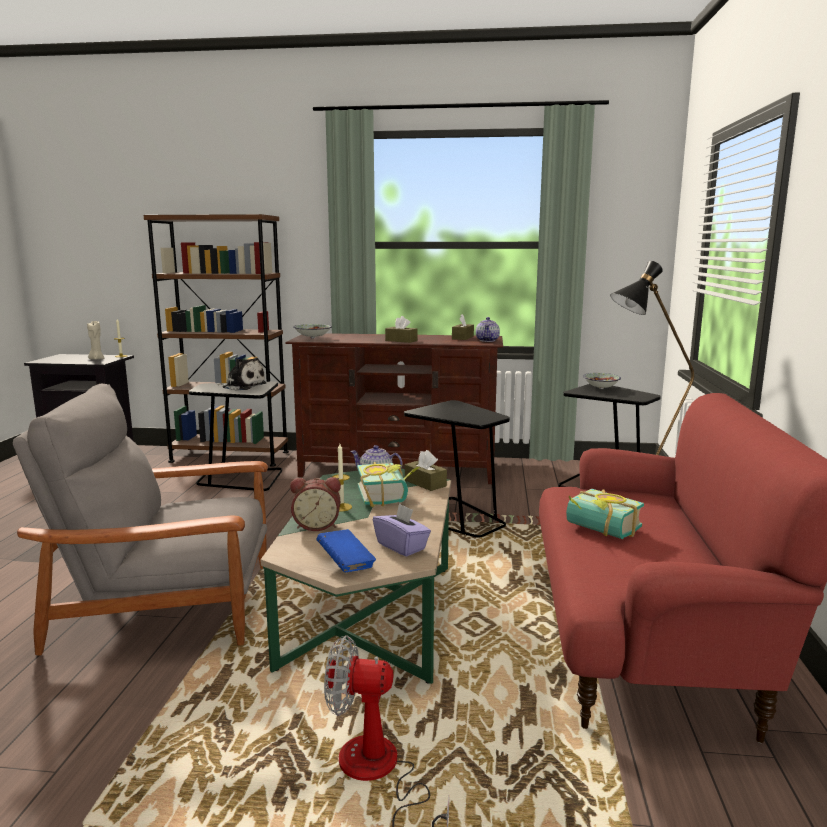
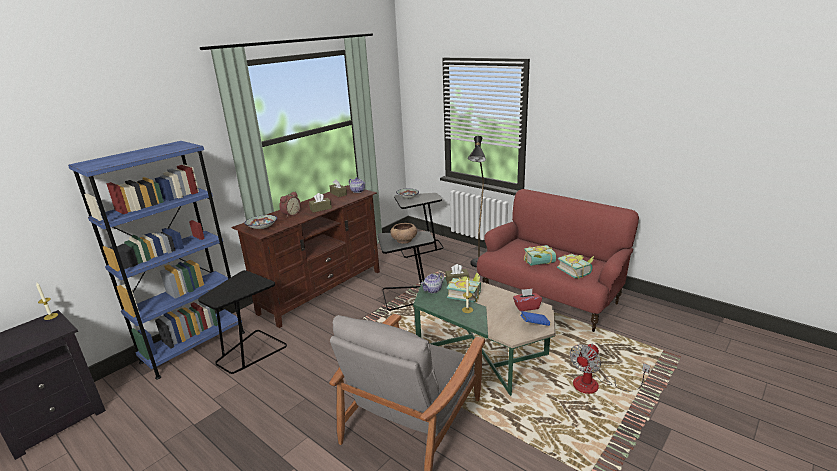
camera: 55 degrees left, 10 degrees up
(96, 359) = (40, 330): beige candle -> none
(229, 457) = (194, 347): brown bookcase -> blue bookcase
(242, 386) = (238, 284): plush toy -> none
(317, 525) = (485, 321): alarm clock -> alarm clock (290, 214)
(402, 546) = (526, 307): purple tissue box -> red tissue box
(454, 412) = (404, 240): none -> brown bowl
(626, 569) = (576, 271): none -> book

